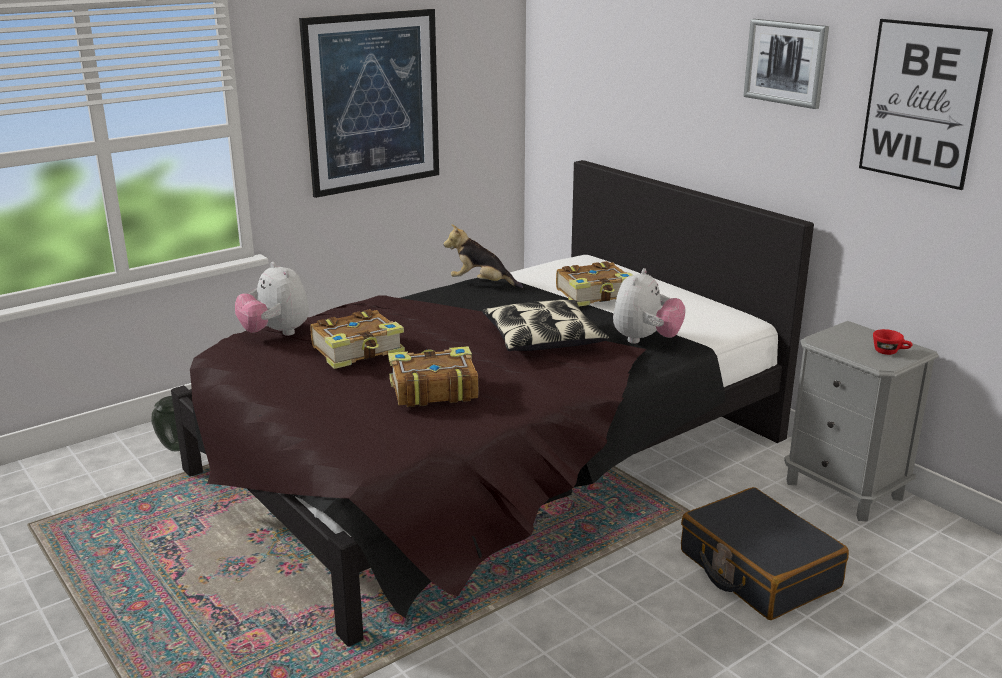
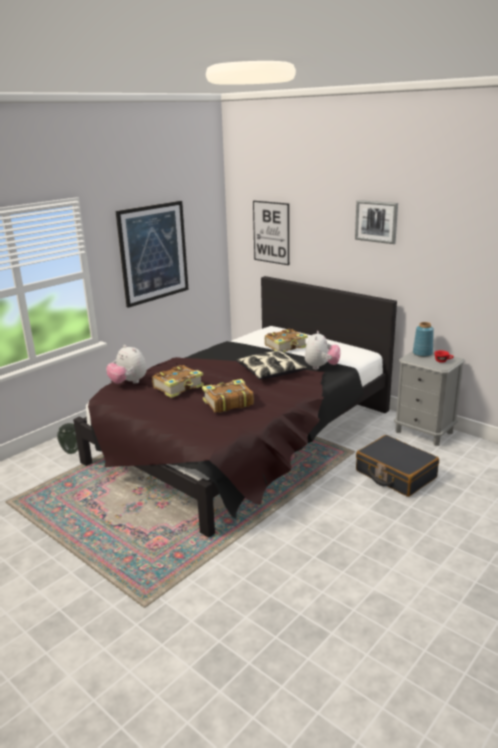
camera: 10 degrees left, 0 degrees up
(481, 284) = (224, 346): plush toy -> none
(852, 333) = (422, 353): none -> blue vase
(922, 103) = (448, 239): picture -> picture (271, 232)

